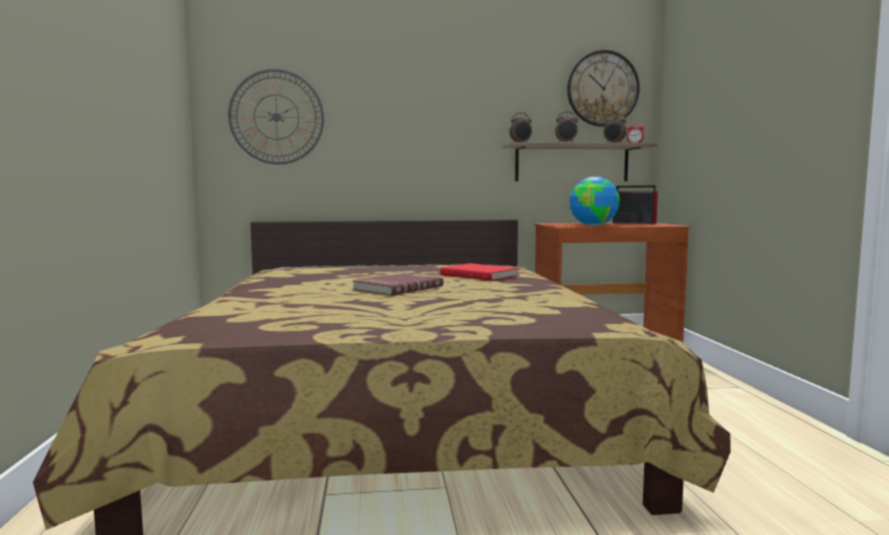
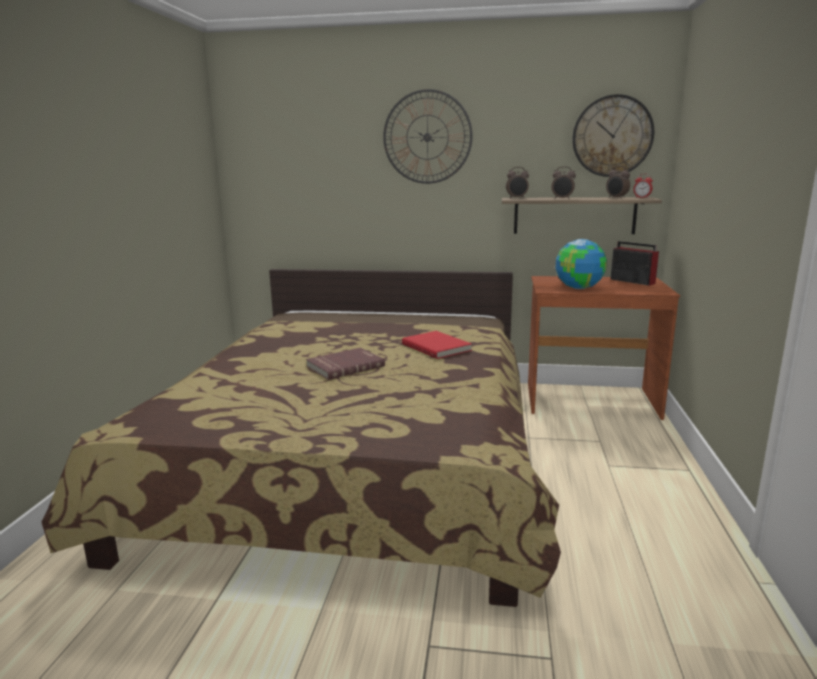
camera: 15 degrees right, 10 degrees up
(276, 117) = (289, 174): wall clock -> wall clock (427, 137)

